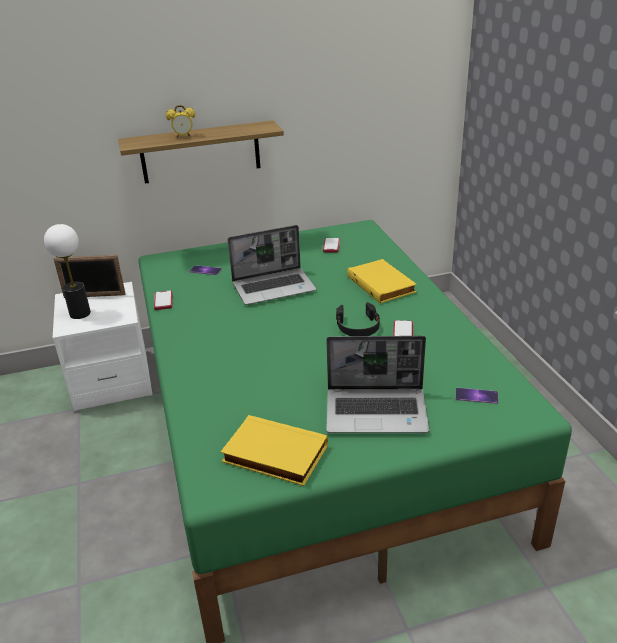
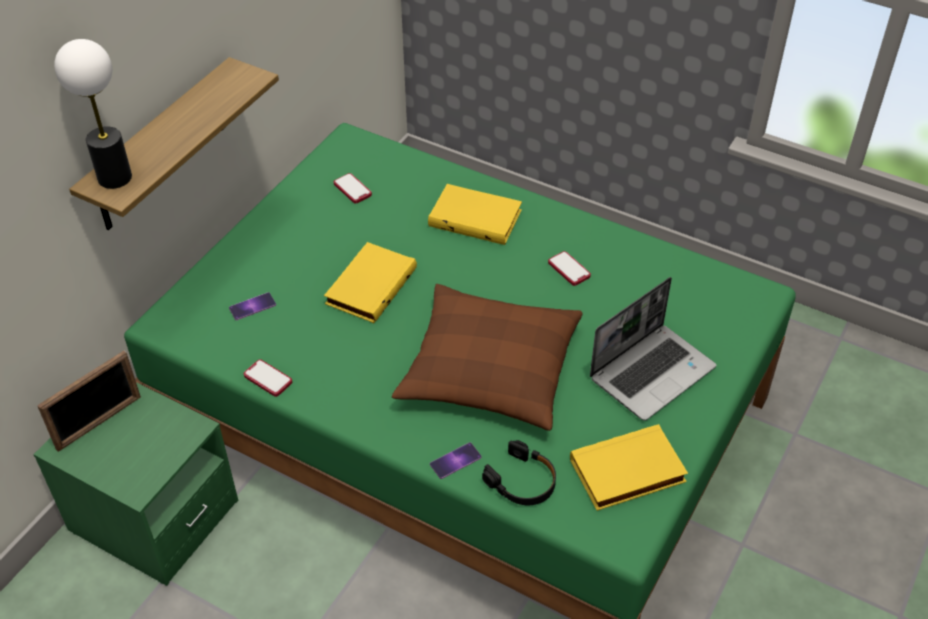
camera: 45 degrees left, 15 degrees up
(80, 313) = (122, 458): table lamp -> table lamp (115, 177)
(112, 380) = (154, 516): white nightstand -> green nightstand
(183, 136) = (162, 143): alarm clock -> none
(274, 287) = (369, 285): laptop -> yellow book
(277, 355) = (489, 369): none -> brown pillow
(358, 327) = (521, 287): black headphones -> black headphones (522, 481)
(476, 396) = (705, 304): phone -> phone (455, 461)

